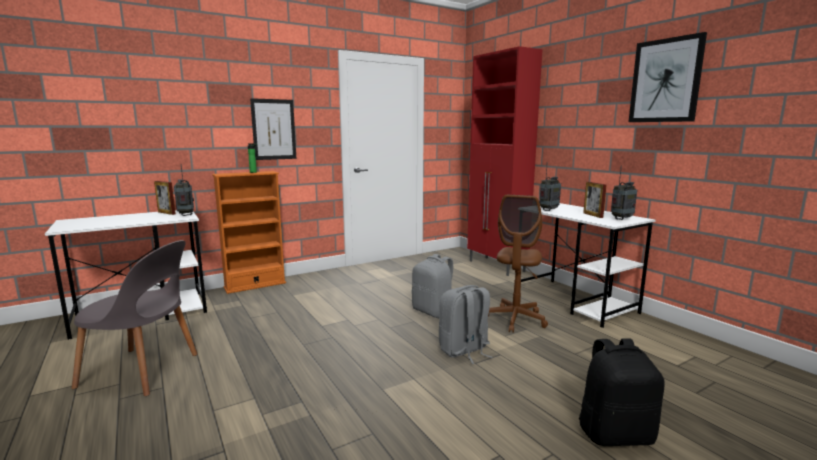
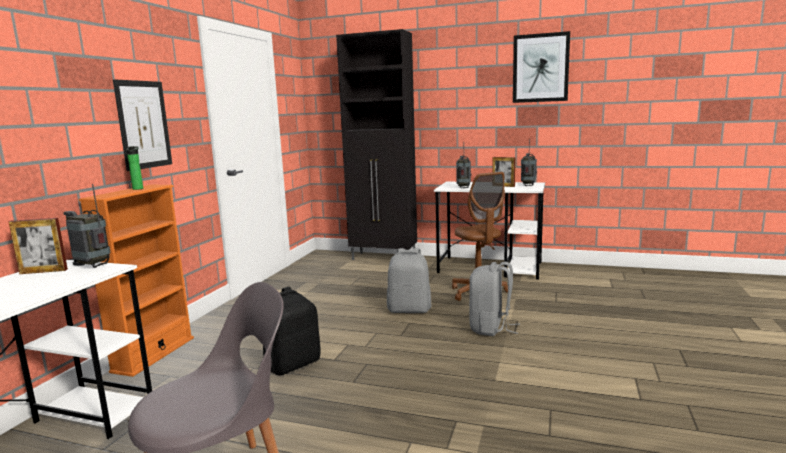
camera: 40 degrees left, 0 degrees up
(496, 266) = (384, 258): red cabinet -> black cabinet
(615, 433) = (655, 337): black backpack -> black backpack (292, 364)

